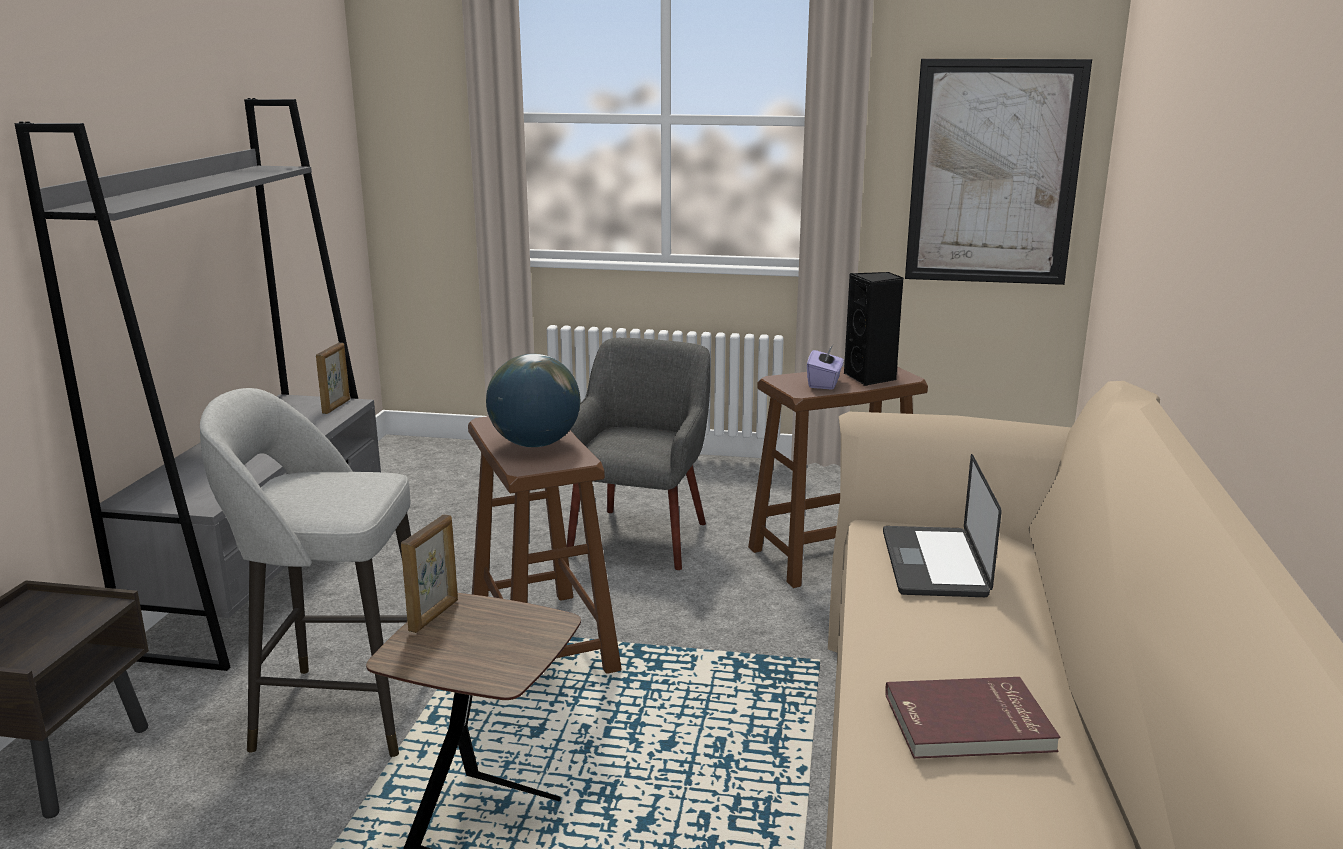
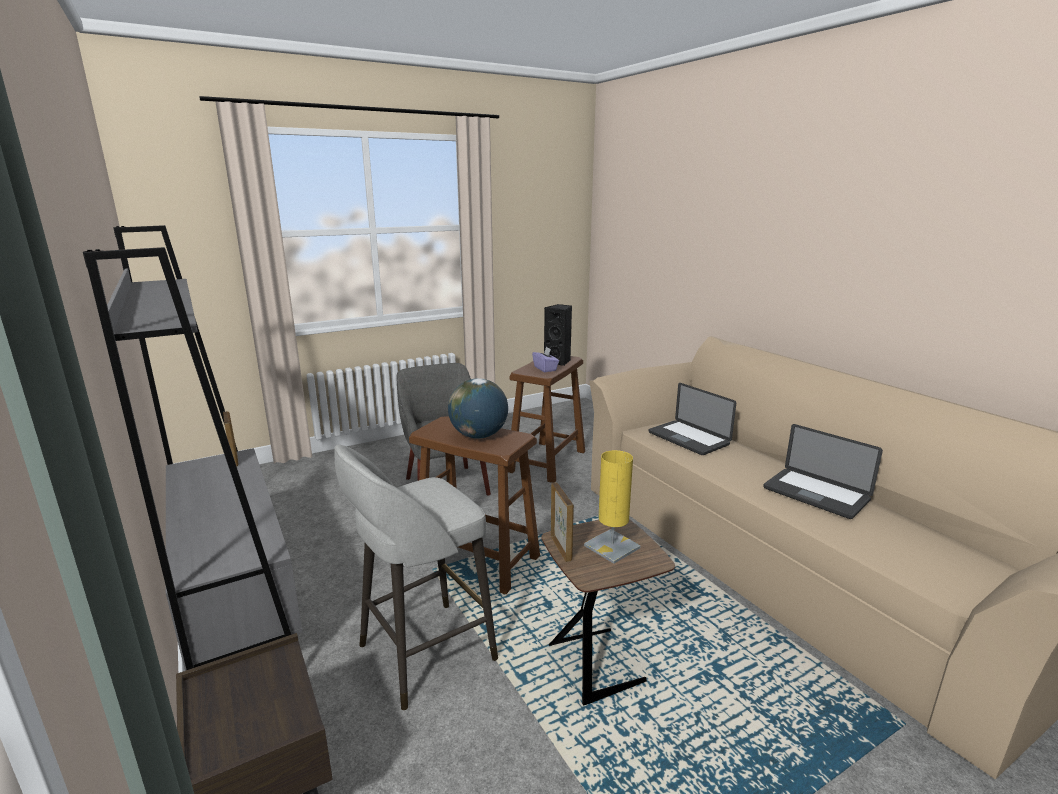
camera: 40 degrees left, 0 degrees up
(489, 640) = (612, 547): none -> yellow table lamp
(969, 724) = (815, 494): red book -> laptop
(994, 173) = (545, 250): picture -> none

